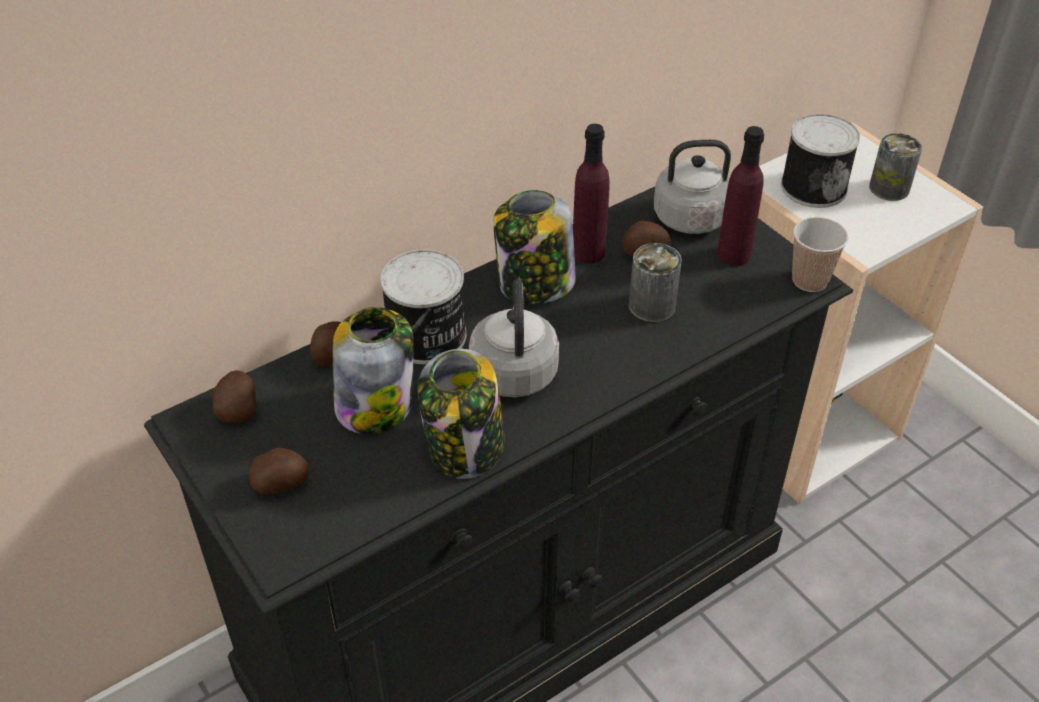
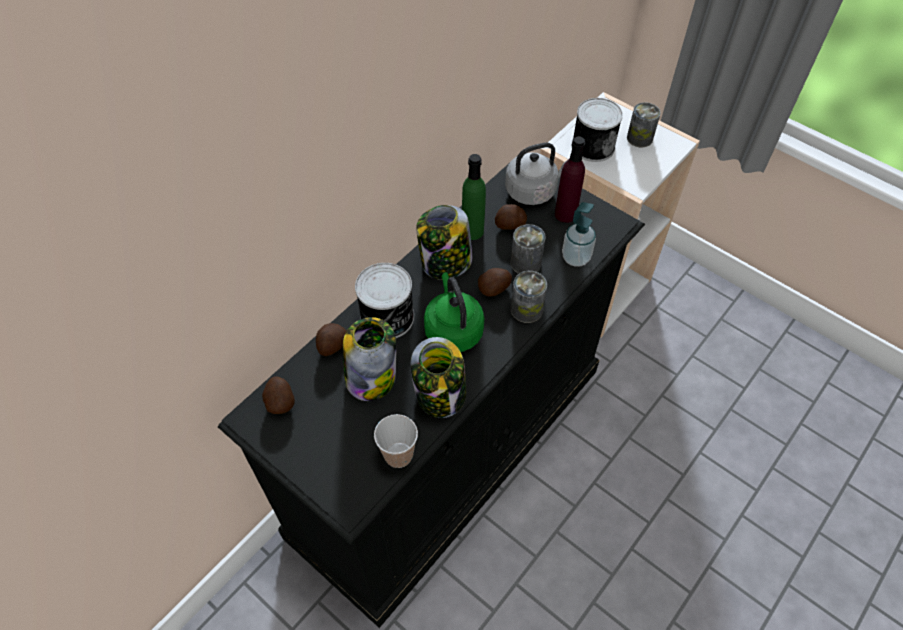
camera: 15 degrees left, 10 degrees up
(282, 484) = (330, 450): potato -> potato (494, 289)
(514, 369) = (453, 330): grey kettle -> green kettle
(588, 252) = (472, 231): purple bottle -> green bottle
(632, 365) = (526, 309): none -> can
(730, 312) = (576, 257): none -> soap dispenser
(809, 280) = (618, 223): cup -> cup (398, 455)

